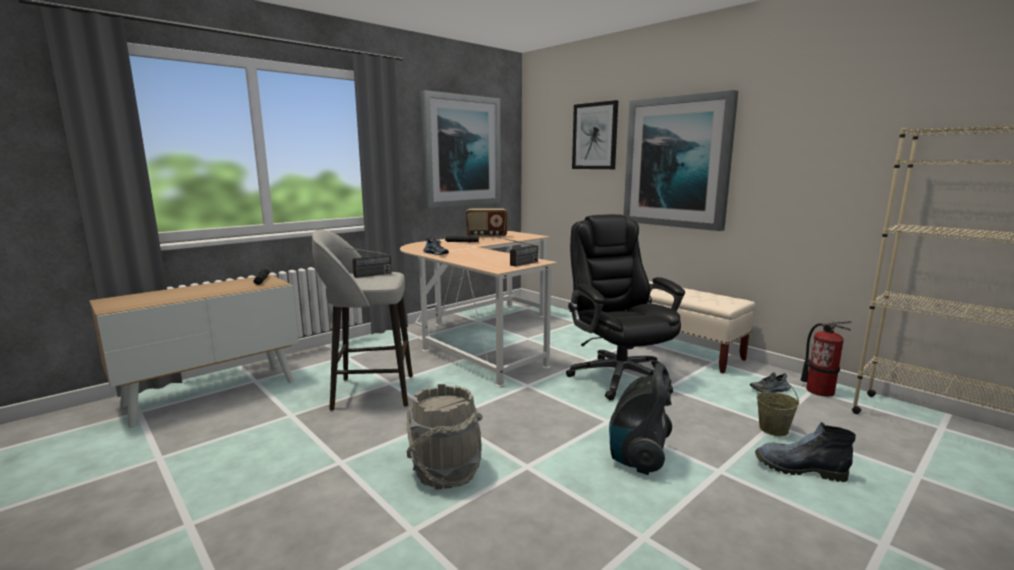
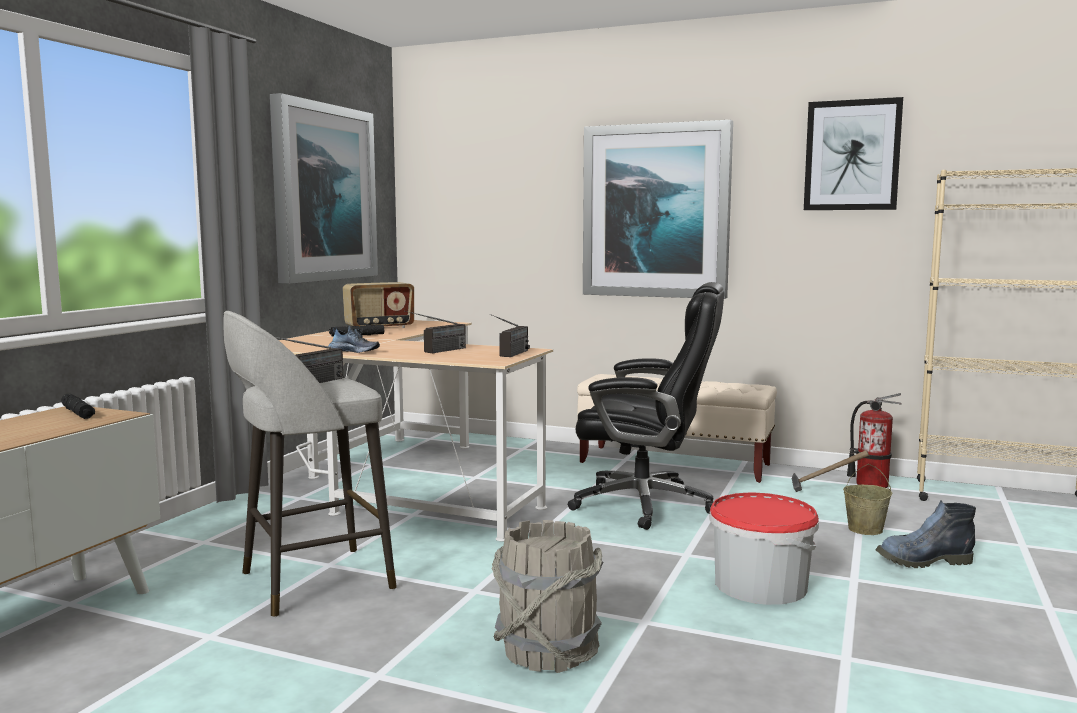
camera: 25 degrees left, 5 degrees down
(481, 258) = (437, 351): none -> radio
(595, 136) = (527, 174): picture -> picture (852, 155)
(619, 376) = (646, 504): black office chair -> black office chair turned 150 degrees clockwise
(638, 458) = (760, 585): vacuum cleaner -> bucket
(770, 390) = (824, 492): shoe -> hammer

